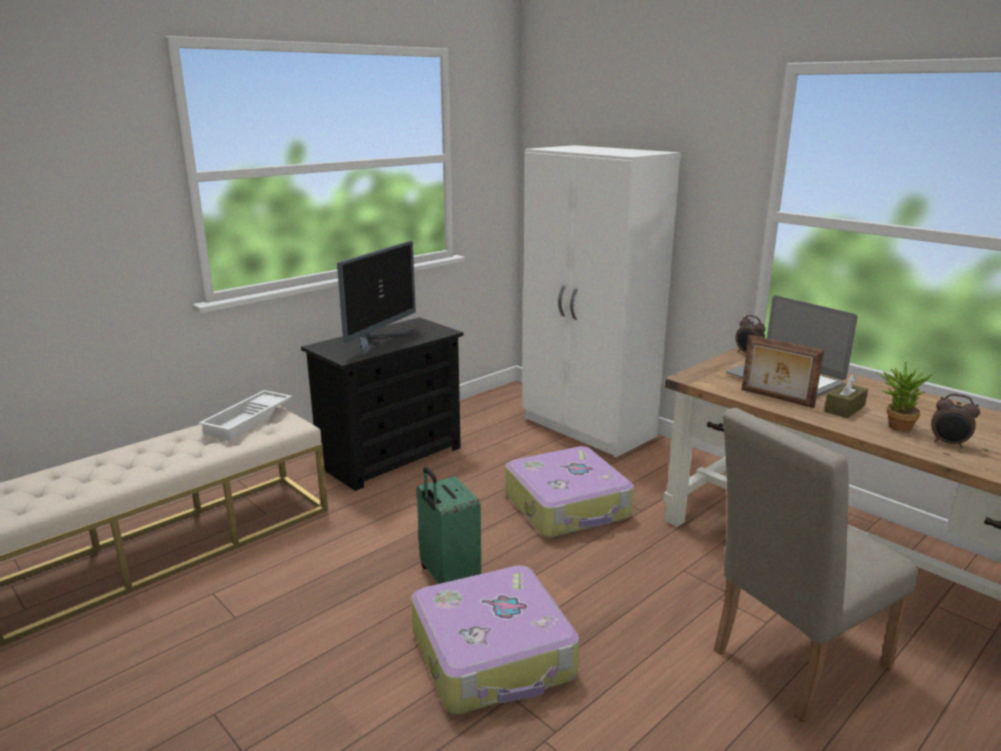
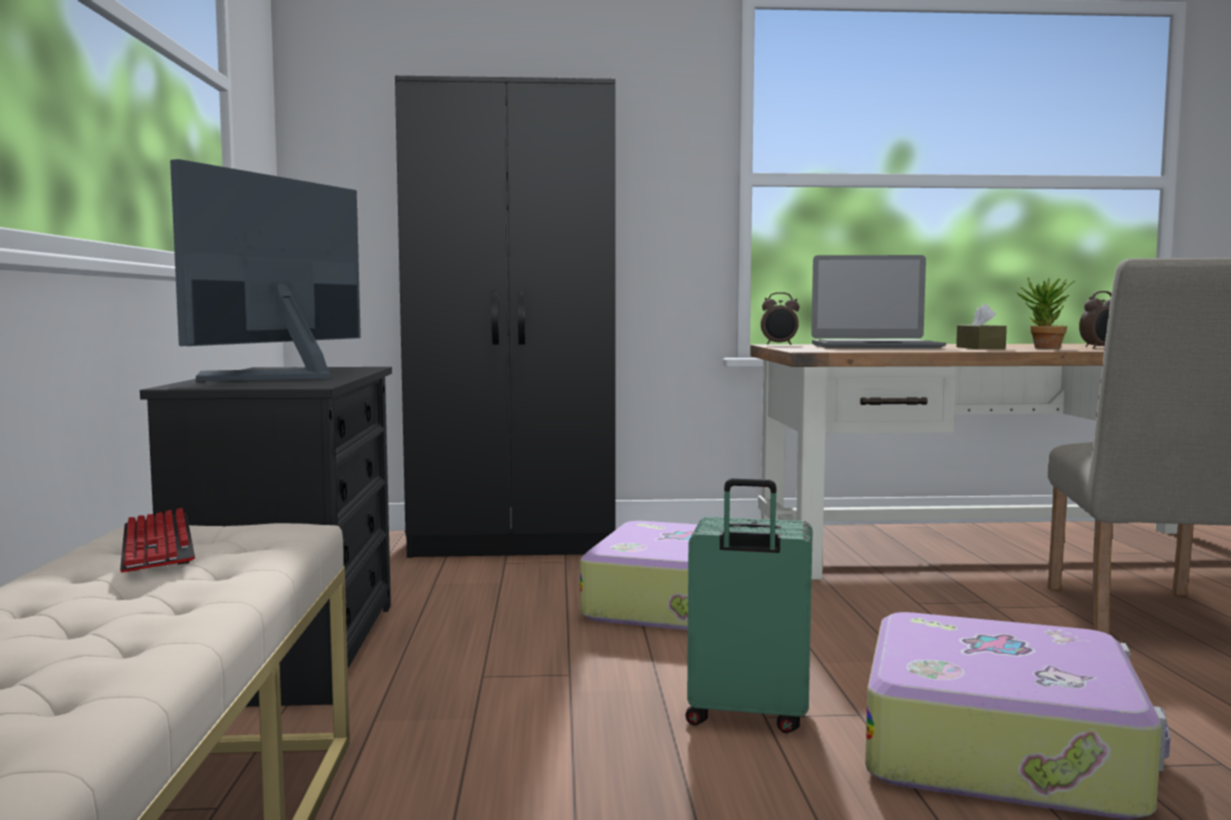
camera: 50 degrees left, 15 degrees down
(249, 420) = (157, 545): white tray -> keyboard
(379, 341) = (288, 376): monitor -> monitor turned 135 degrees counterclockwise
(588, 428) = (516, 543): white wardrobe -> black wardrobe
(776, 398) = (921, 349): picture frame -> none

